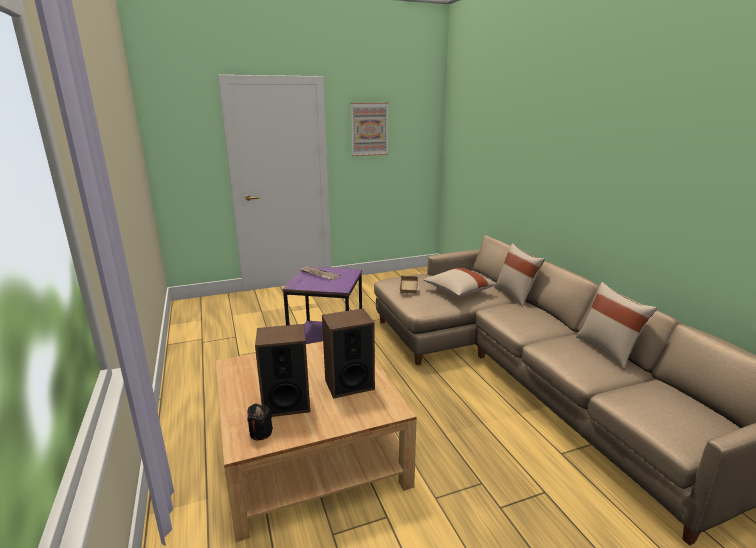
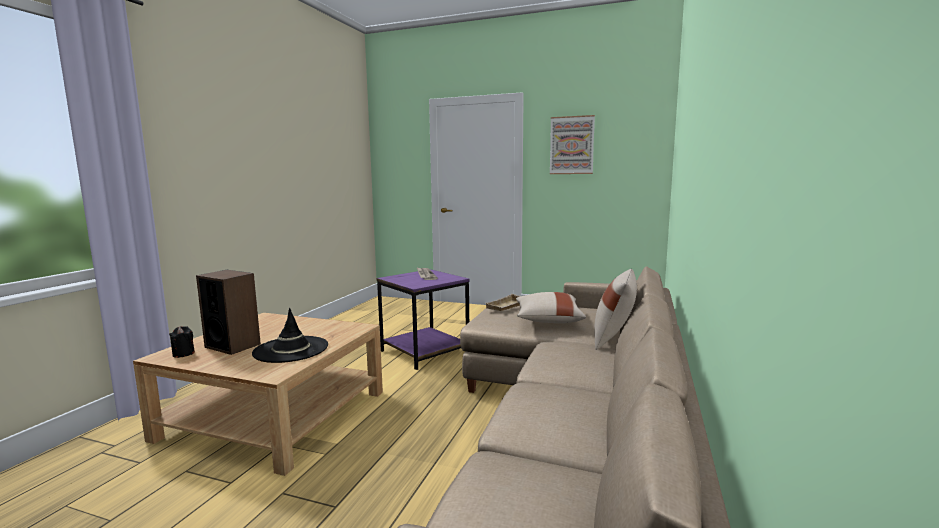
camera: 40 degrees right, 10 degrees down
(349, 384) = (291, 349): speaker -> black hat
(608, 350) = (602, 418): beige pillow -> none

